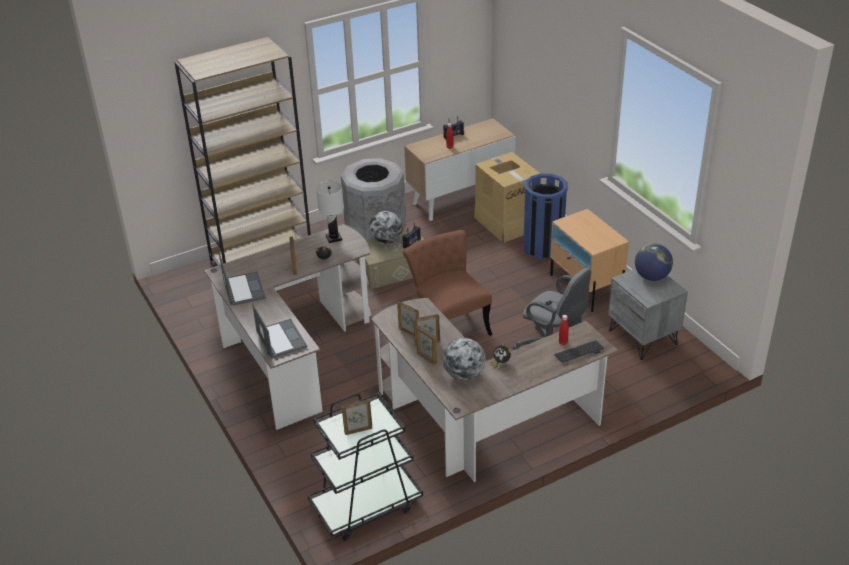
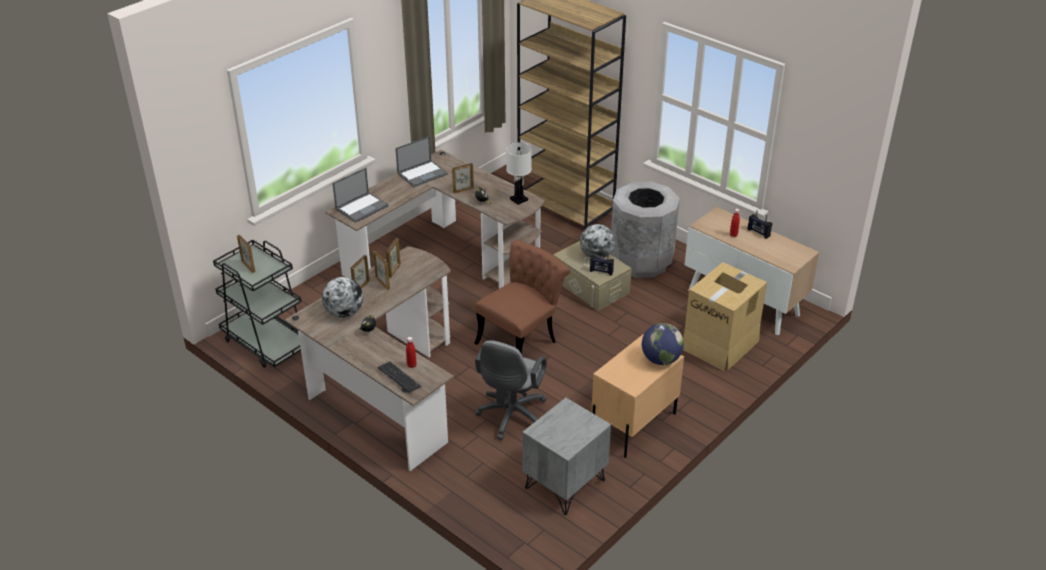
camera: 70 degrees right, 0 degrees up
(543, 248) = (689, 380): blue trash can -> none
(651, 277) = (581, 428): globe -> globe (660, 359)

